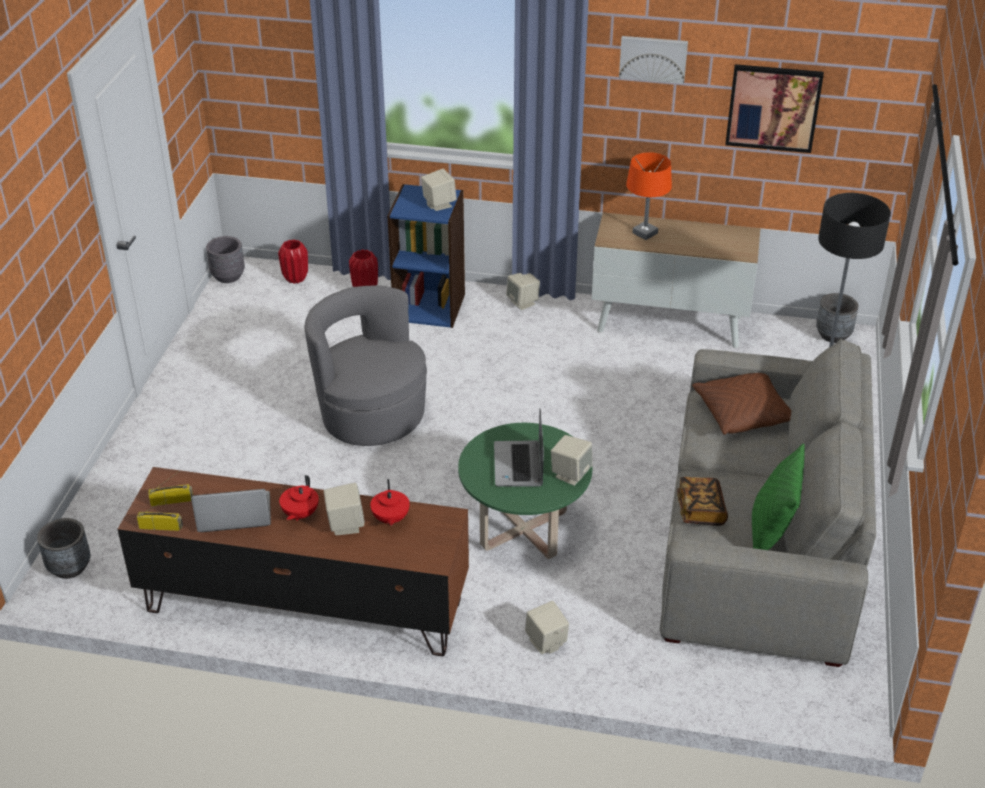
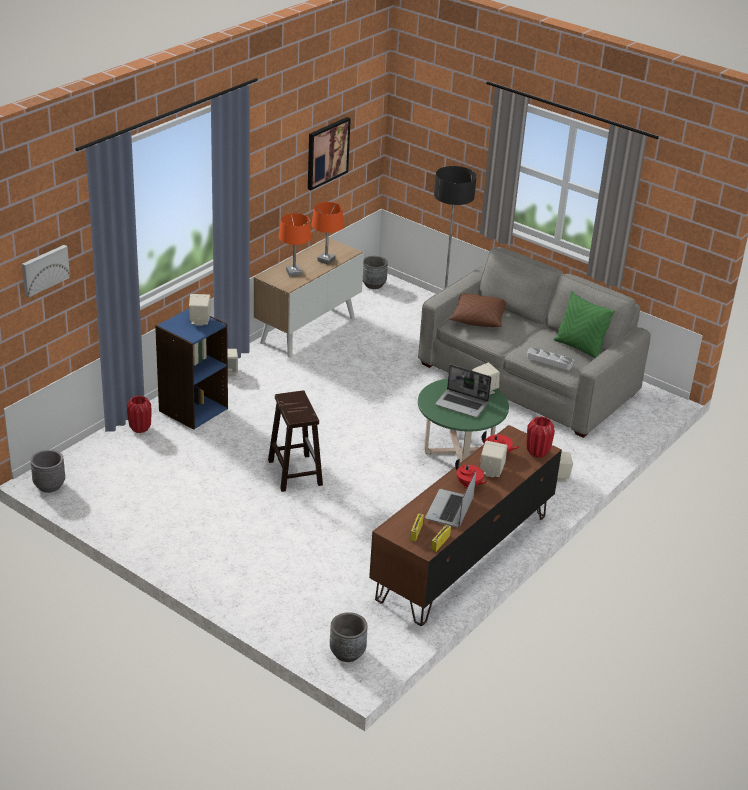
camera: 65 degrees left, 5 degrees down
(295, 279) = (90, 455): red vase -> red vase (537, 453)
(371, 415) = (294, 472): grey armchair -> brown stool
(653, 58) = (271, 151): picture -> picture (44, 270)
(700, 510) = (549, 361): book -> grey tray
(702, 244) = (326, 260): none -> orange table lamp

